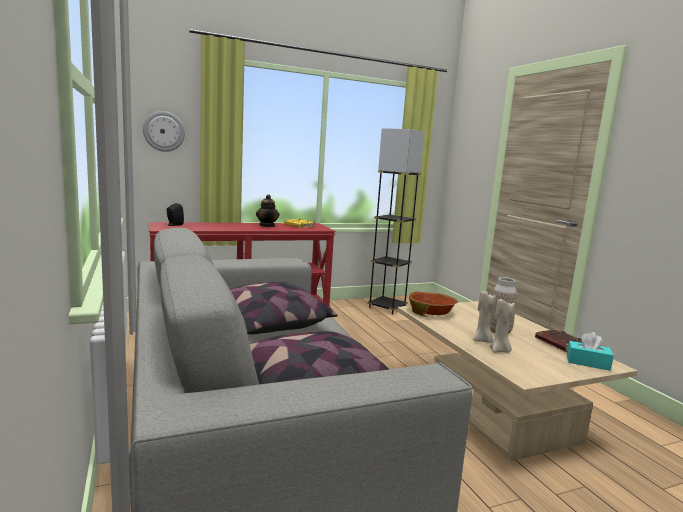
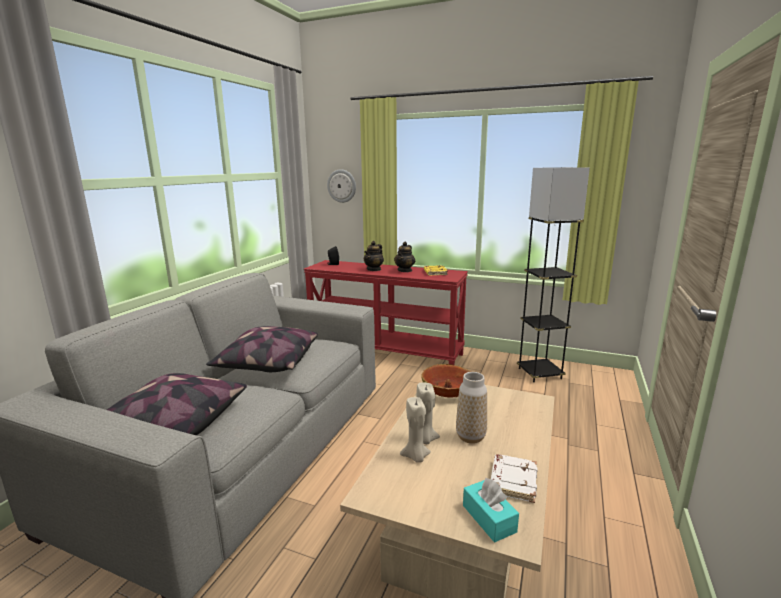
camera: 45 degrees right, 5 degrees up
(235, 226) = (374, 269): none -> teapot
(559, 344) = (512, 481): brown book -> white book

